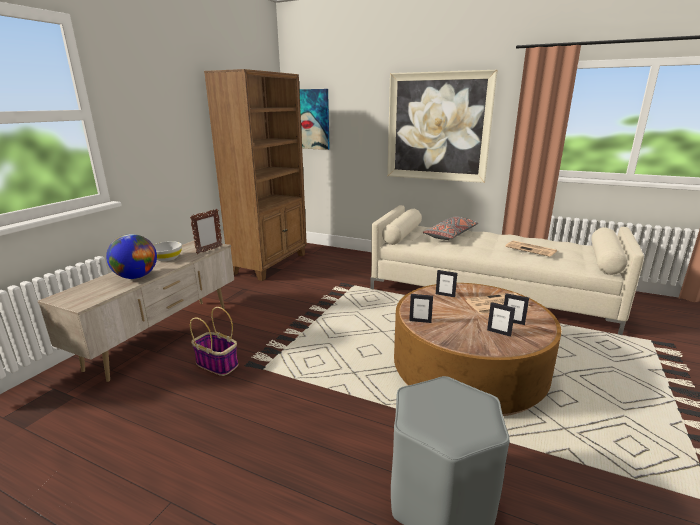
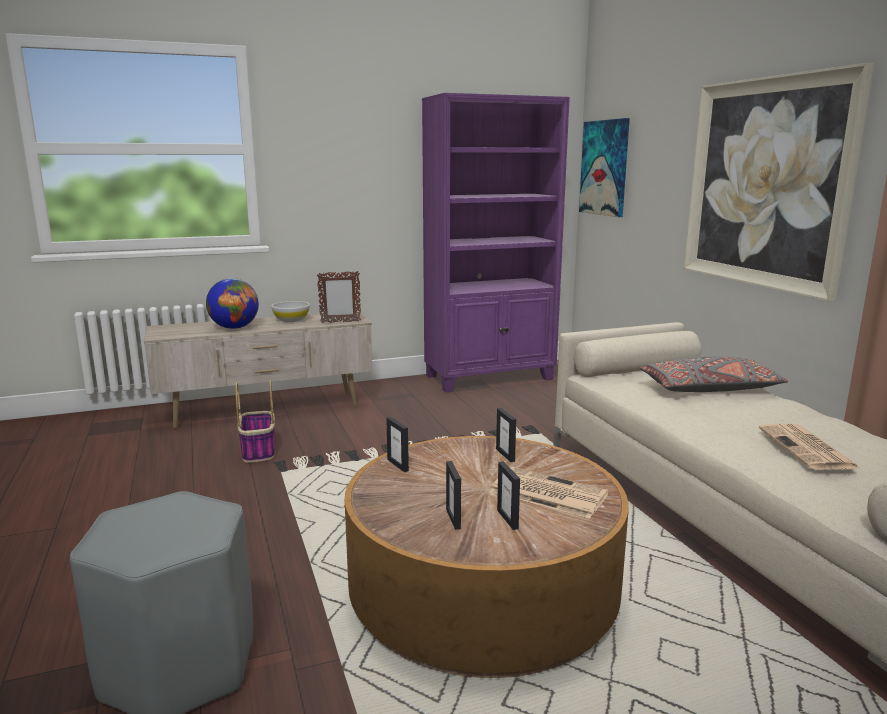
camera: 45 degrees right, 5 degrees down
(270, 264) = (490, 377): brown bookcase -> purple bookcase

